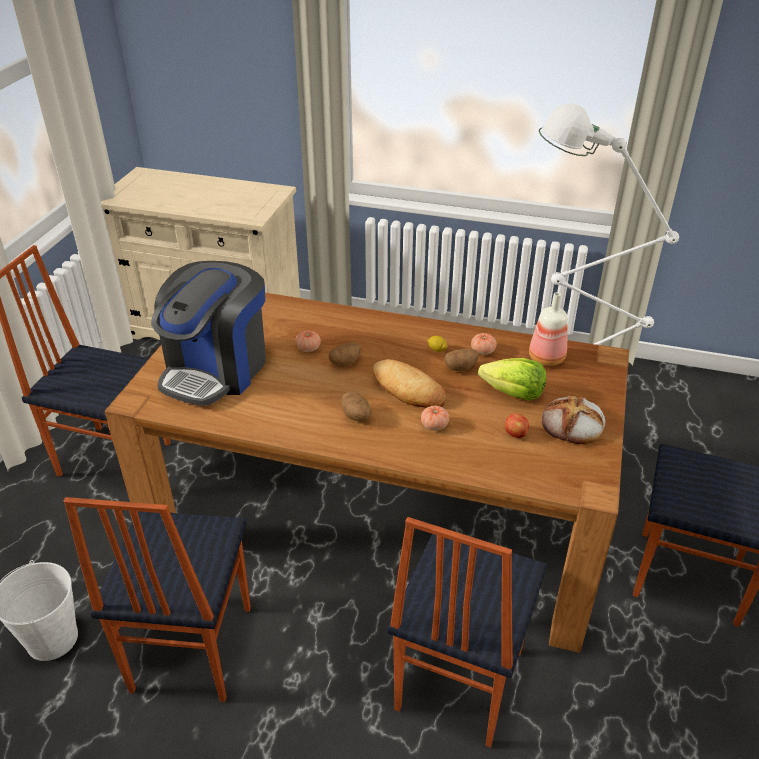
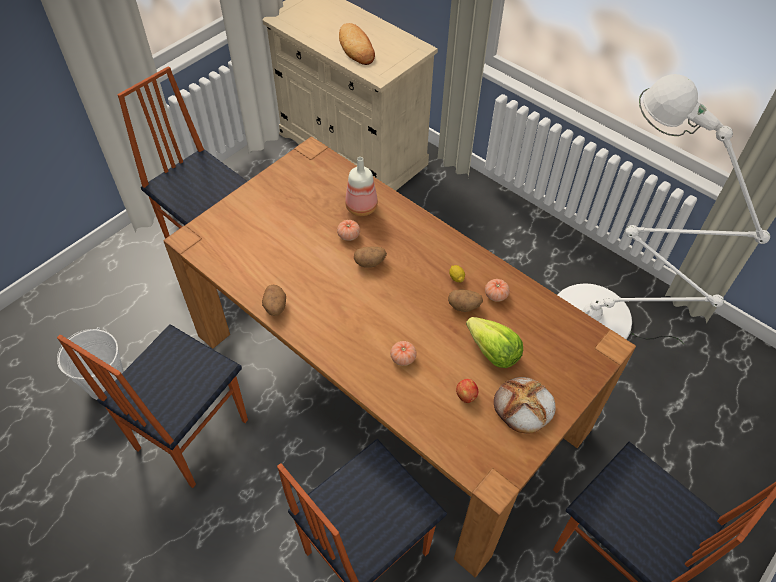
camera: 25 degrees right, 15 degrees up
(216, 369) = (265, 230): coffee machine -> none
(357, 417) = (345, 323): potato -> potato (275, 307)
(408, 389) = (405, 311): bread -> bread (356, 48)
(545, 358) = (548, 324): bottle -> bottle (361, 206)

